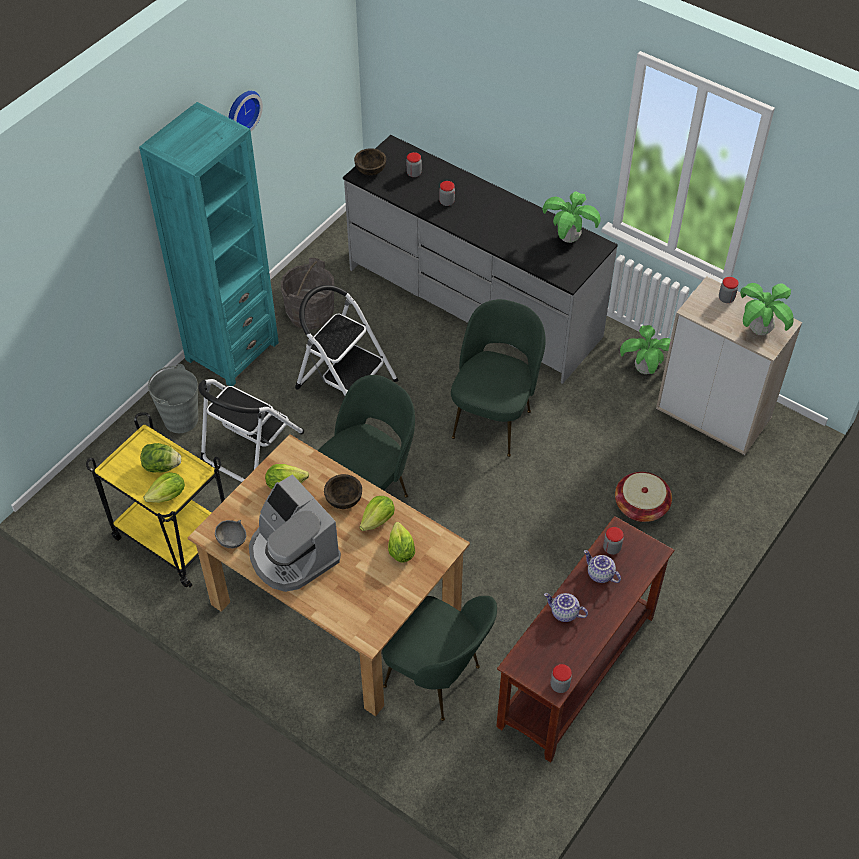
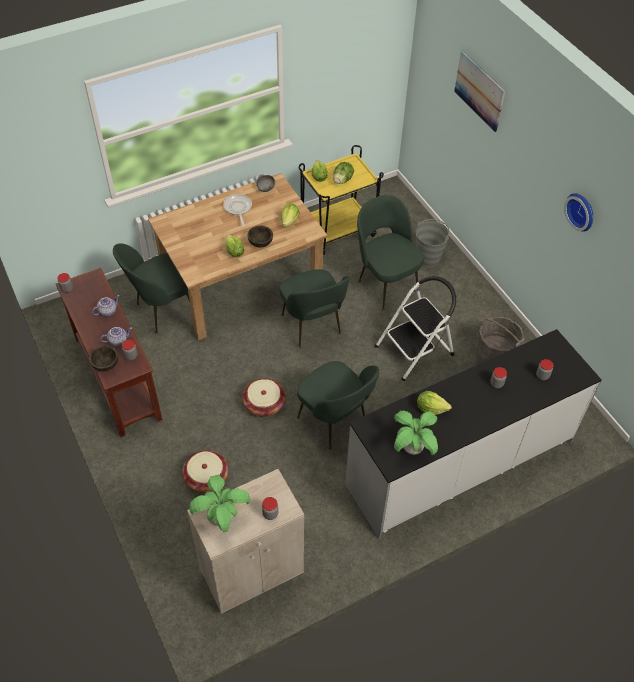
camera: 115 degrees right, 0 degrees up
(77, 218) = (479, 91): none -> picture
(232, 351) = (477, 300): turquoise bookcase -> none
(250, 448) = (385, 283): step ladder -> green chair
(292, 555) = (238, 209): coffee machine -> frying pan
(371, 170) = (558, 349): brown bowl -> brown bowl (105, 364)
(400, 551) = (205, 254): lettuce -> lettuce (430, 408)
(511, 495) = (264, 404): none -> basket
(645, 370) = (328, 551): potted plant -> none

